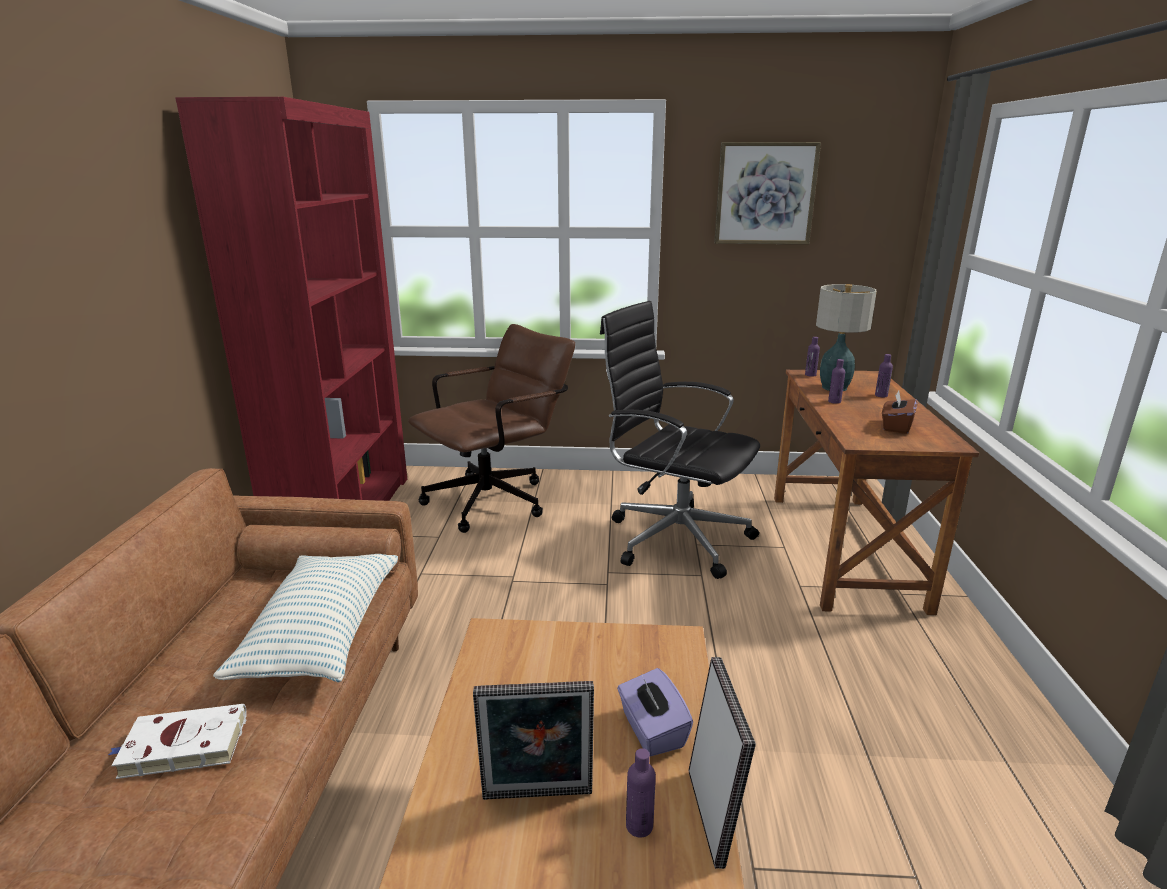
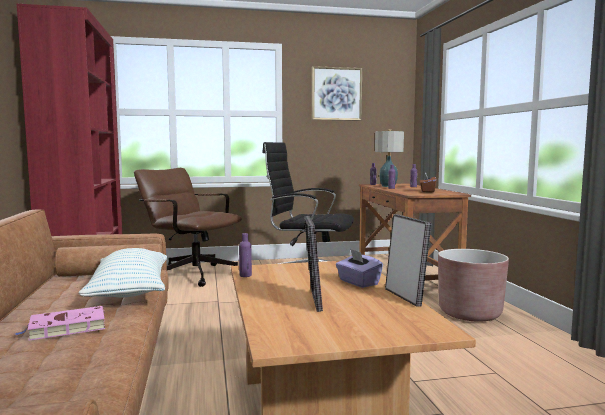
camera: 15 degrees left, 15 degrees down
(181, 746) = (65, 328): white book -> pink book
(497, 499) = (190, 274): brown office chair -> brown office chair turned 90 degrees counterclockwise
(537, 799) = (312, 301): picture frame -> picture frame turned 105 degrees clockwise
(639, 826) = (371, 302): purple bottle -> purple bottle (245, 275)
(927, 680) = (470, 313): none -> brown planter

